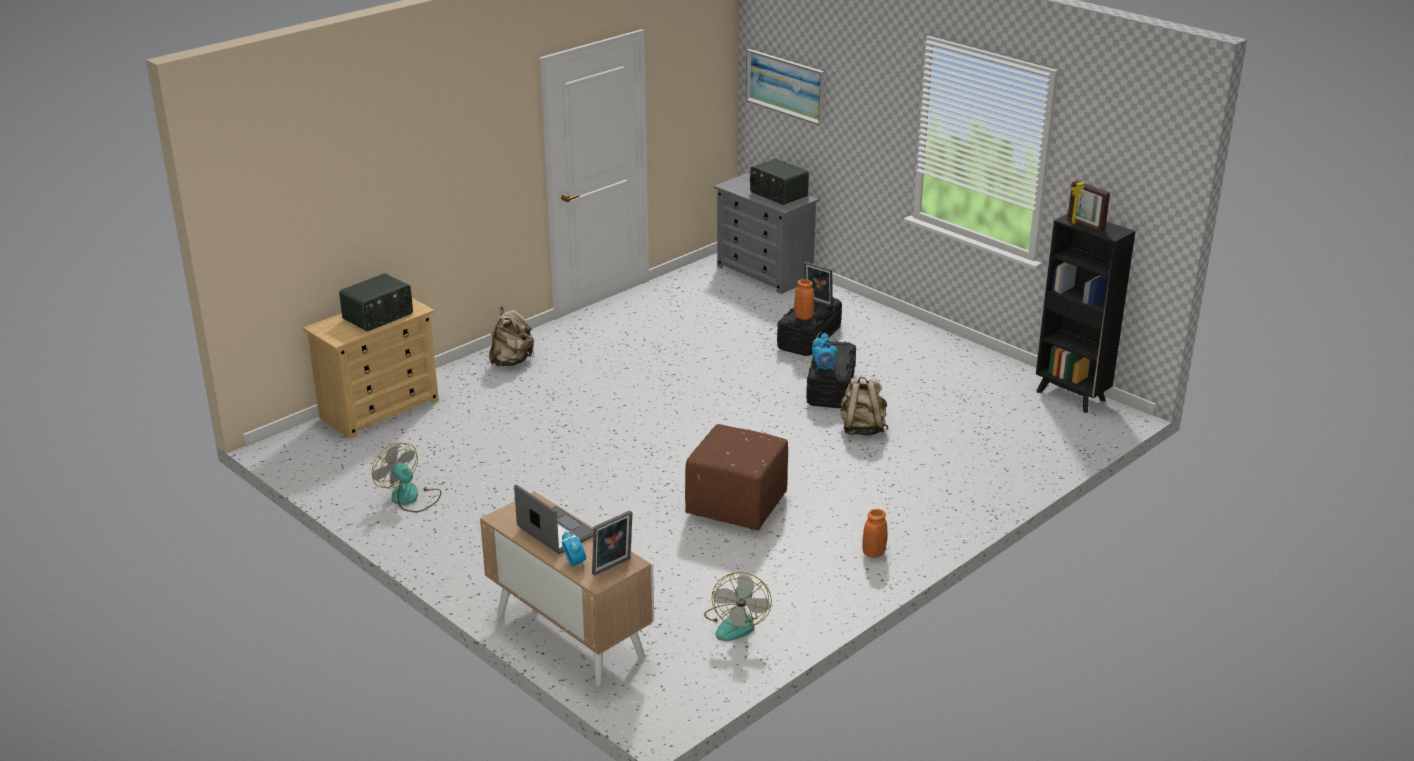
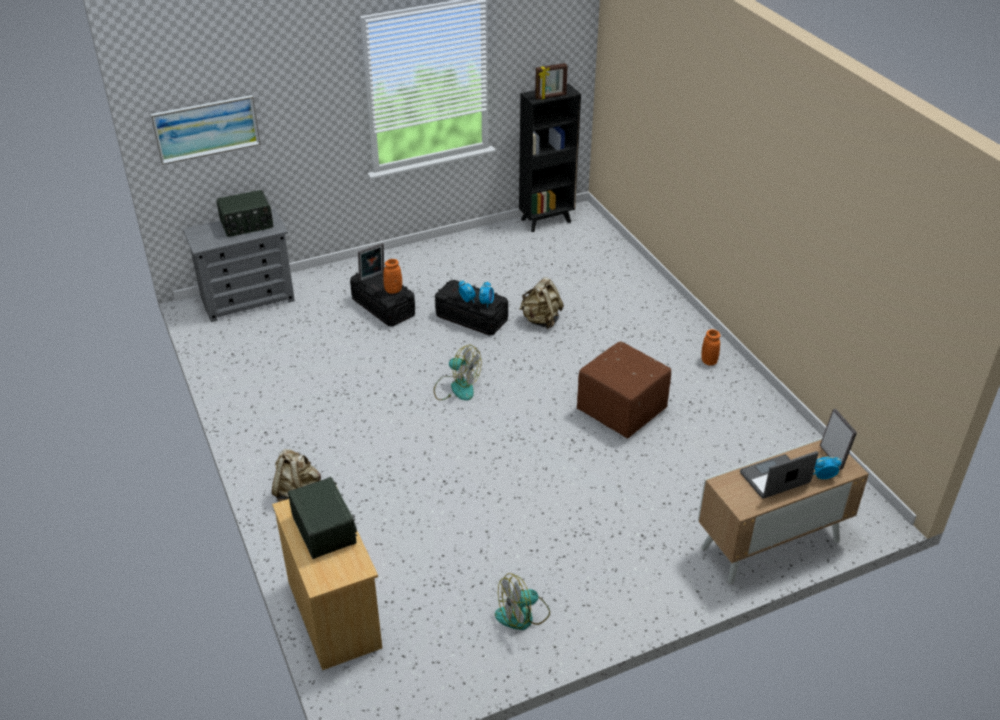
camera: 70 degrees left, 10 degrees up
(736, 623) = (776, 449): fan -> fan (456, 387)

